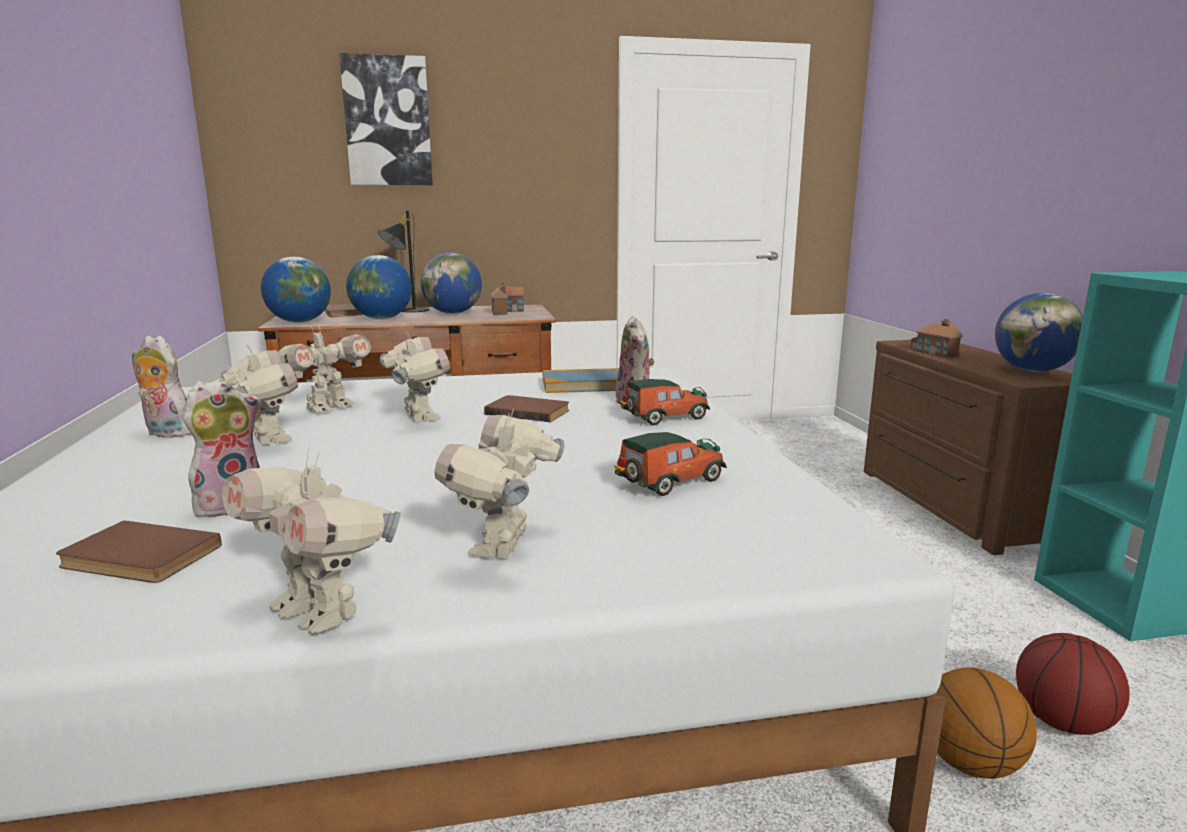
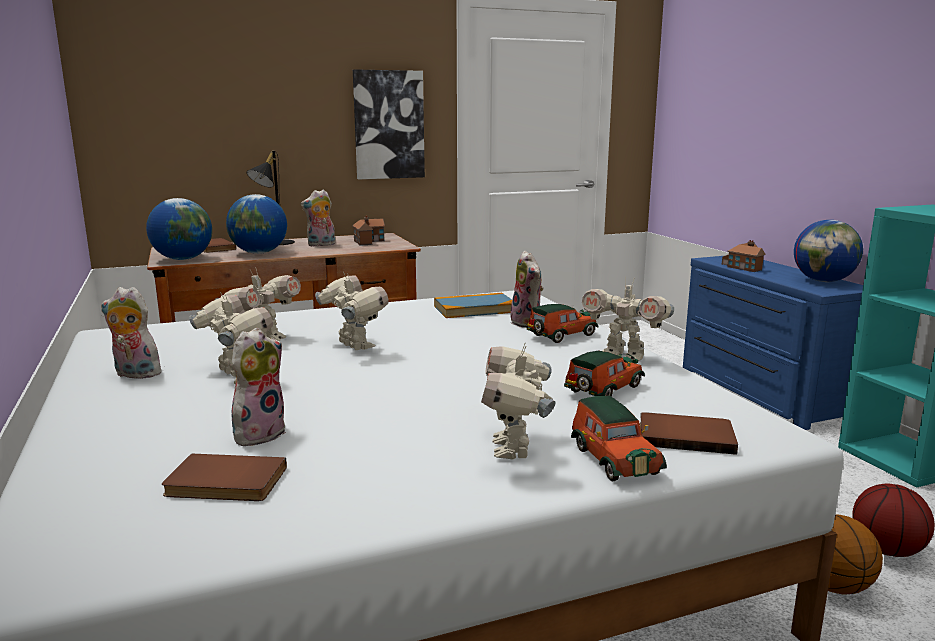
camera: 10 degrees left, 0 degrees up
(320, 611) = (415, 509): toy robot -> toy robot (623, 356)
(388, 122) = (249, 67): picture -> picture (388, 125)
(453, 313) = (321, 245): globe -> plush toy
(529, 411) = (445, 336): brown book -> brown book (685, 436)
(620, 567) = (612, 458): none -> toy car
(949, 505) = (758, 392): brown dresser -> blue dresser

